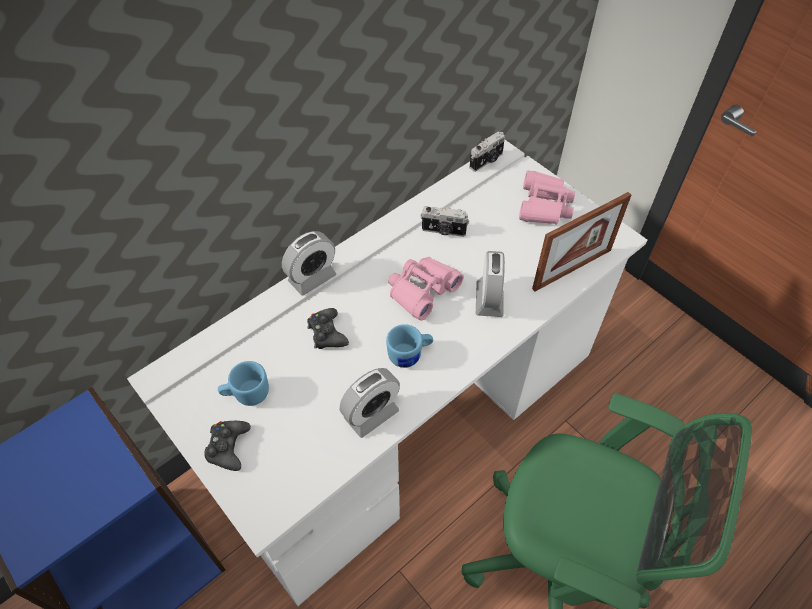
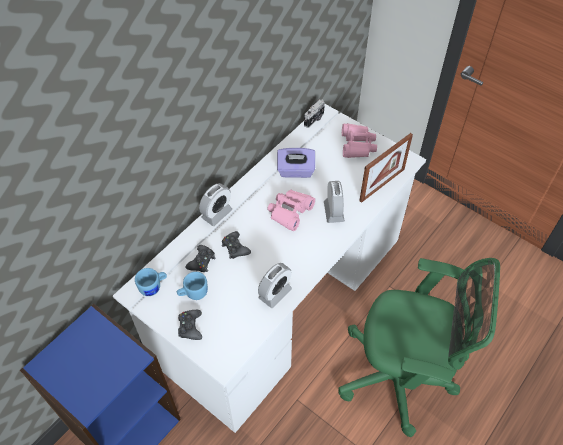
camera: 10 degrees left, 0 degrees up
(272, 347) = (201, 261): none -> black game controller
(410, 355) = (291, 254): blue mug -> blue mug (153, 287)
(443, 231) = (295, 171): camera -> purple tissue box

